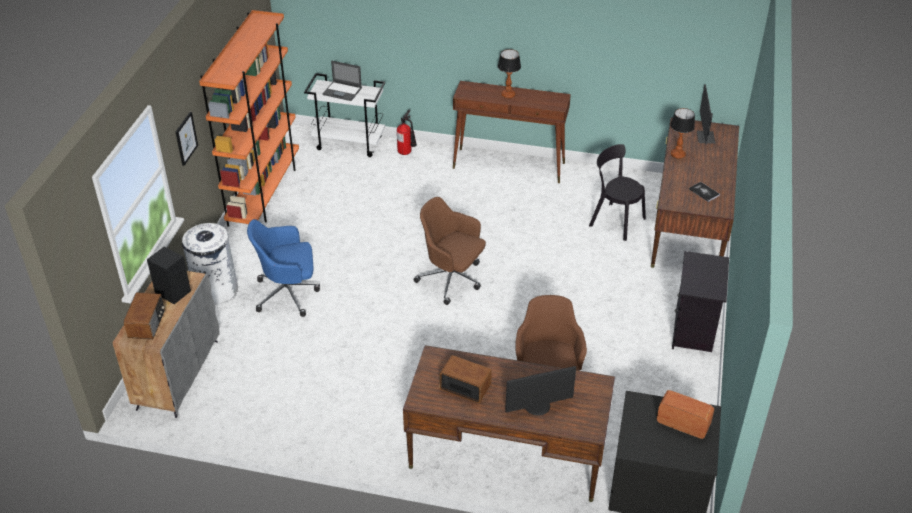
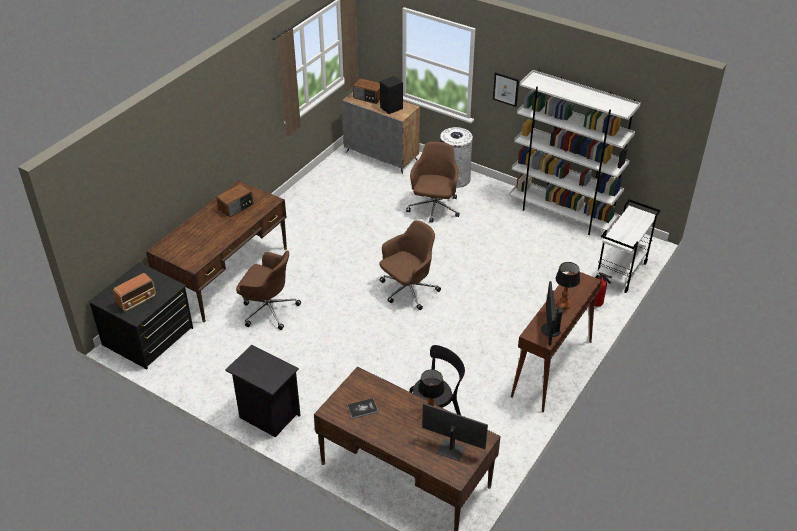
camera: 110 degrees right, 0 degrees up
(264, 193) = (562, 214): orange bookcase -> white bookcase
(288, 293) = (434, 208): blue office chair -> brown office chair
(342, 91) = (631, 226): laptop -> none
(537, 406) = (197, 232): monitor -> monitor (549, 329)

